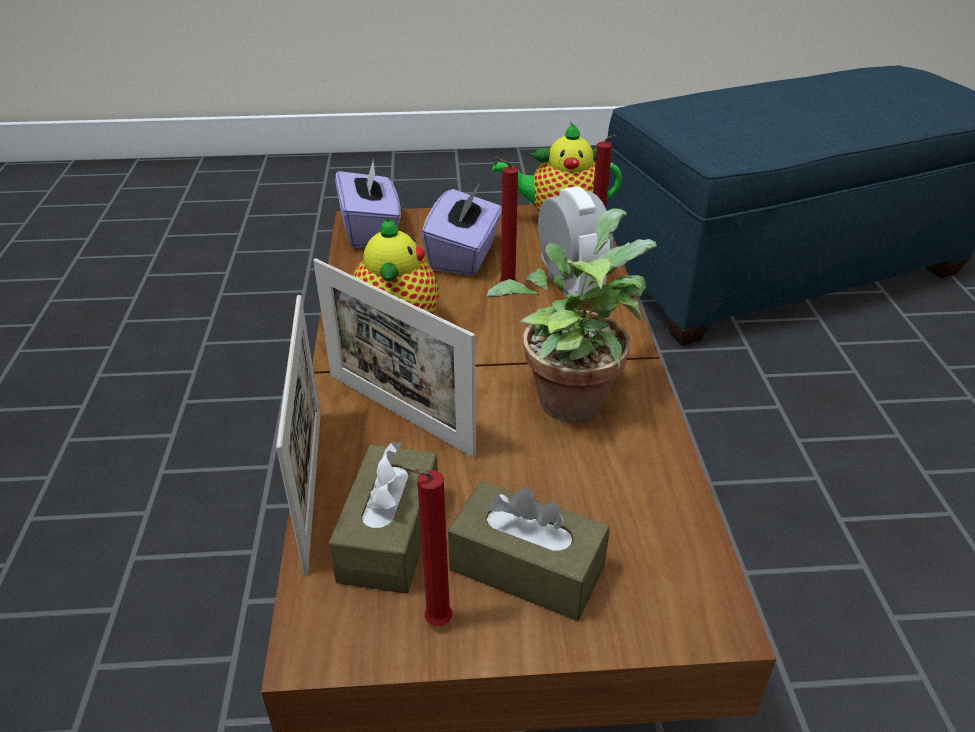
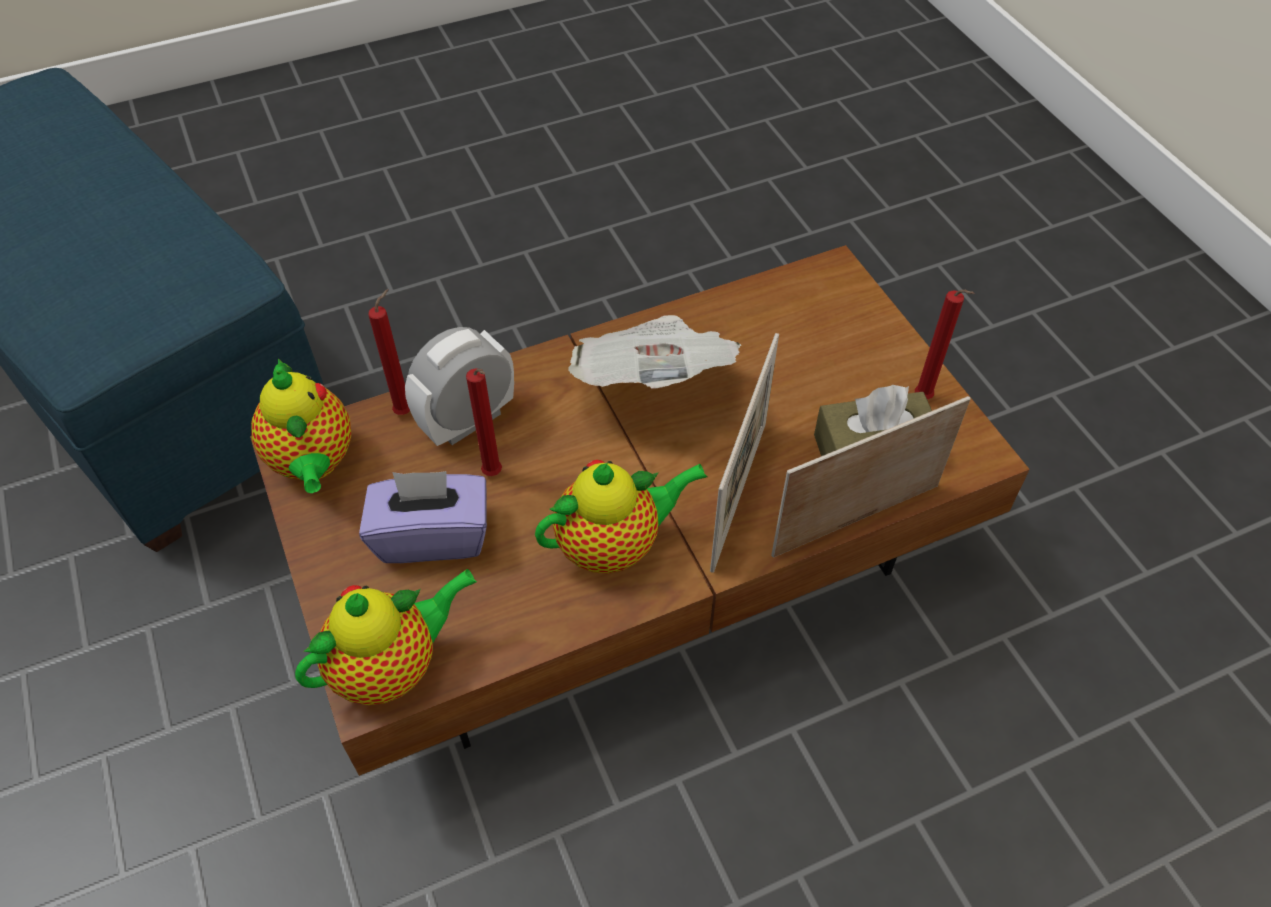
camera: 110 degrees left, 15 degrees up
(371, 230) = (393, 667): purple tissue box -> teapot
(527, 568) = (852, 364): brown tissue box -> none
(570, 395) = (653, 381): potted plant -> newspaper

